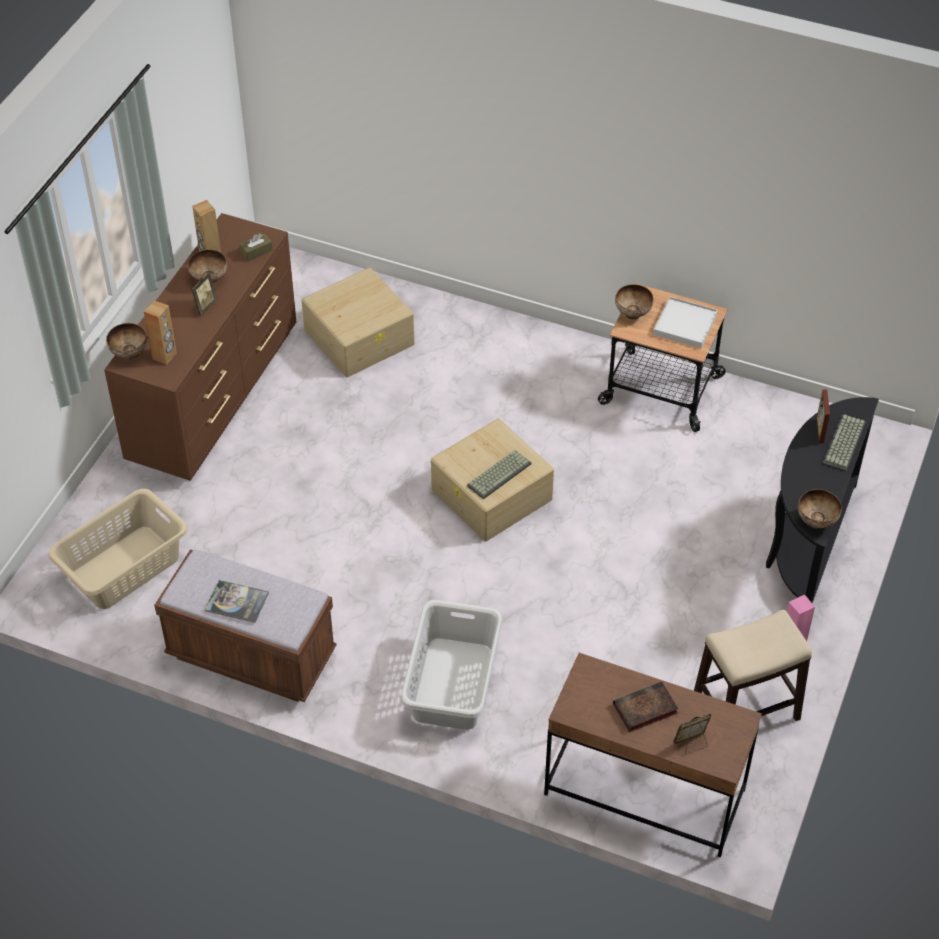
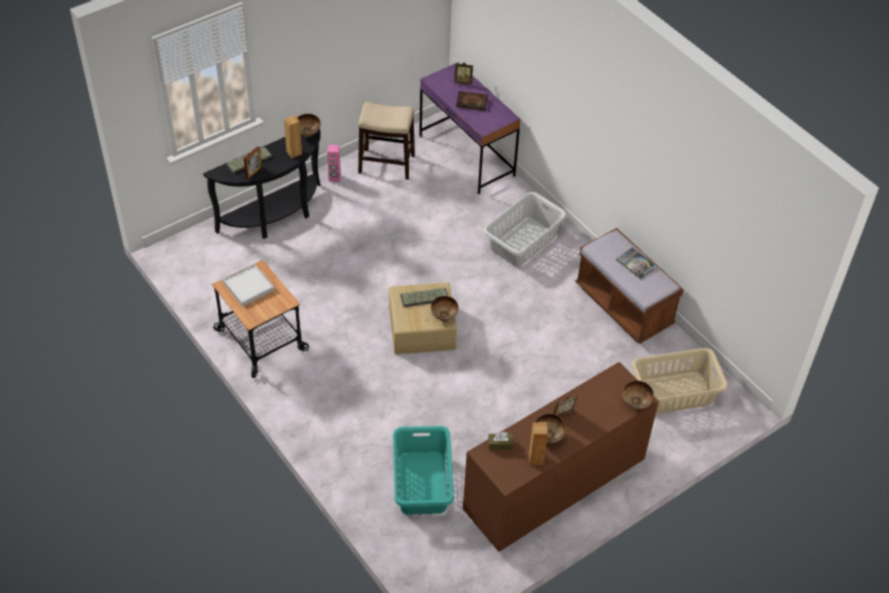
camera: 150 degrees left, 0 degrees up
(164, 356) = (612, 390): brown speaker -> brown speaker (294, 152)
(360, 336) = (421, 483): beige storage box -> turquoise laundry basket
(632, 314) = (272, 309): bowl -> bowl (444, 316)
(644, 792) = (466, 156): brown desk -> purple desk

